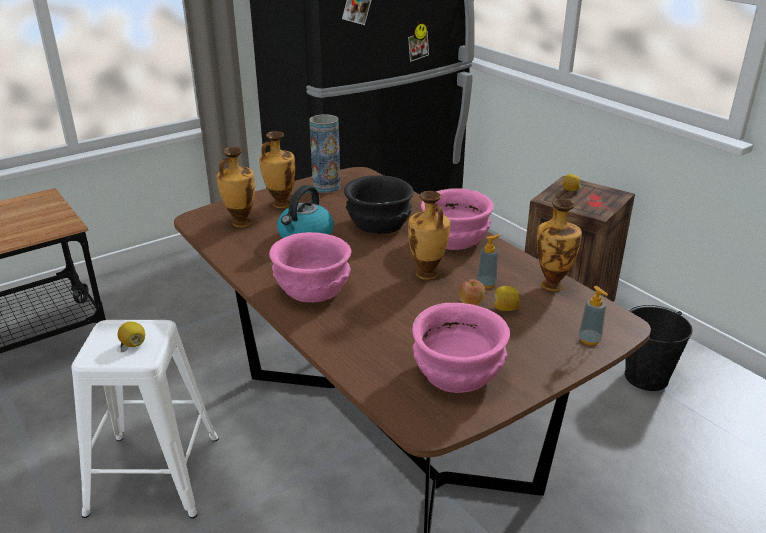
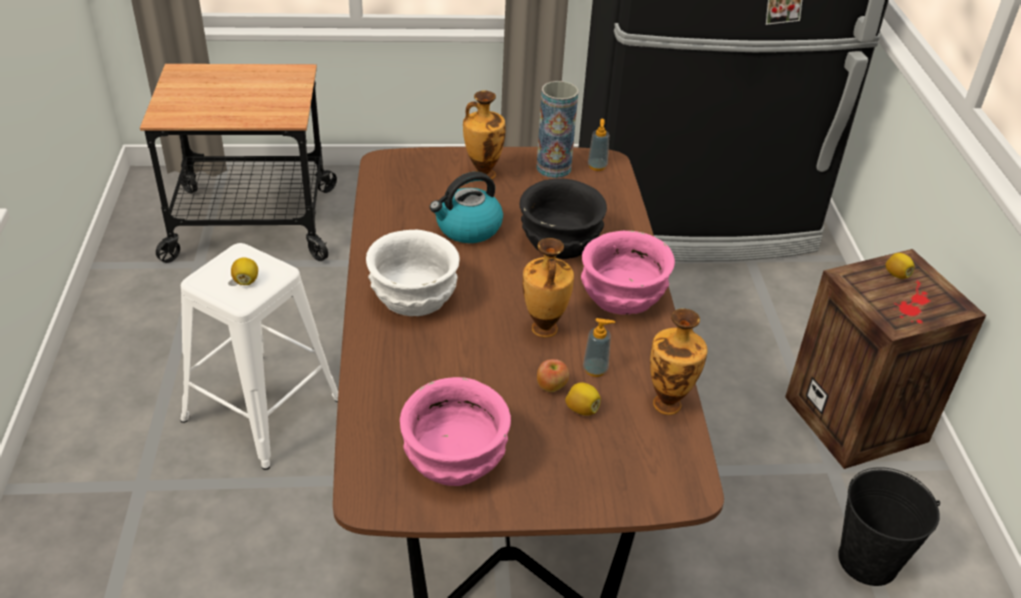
camera: 30 degrees right, 10 degrees up
(240, 223) = (421, 184): vase -> none
(312, 288) = (413, 296): pink bowl -> white bowl
(589, 339) = (631, 489): soap dispenser -> soap dispenser (597, 166)

